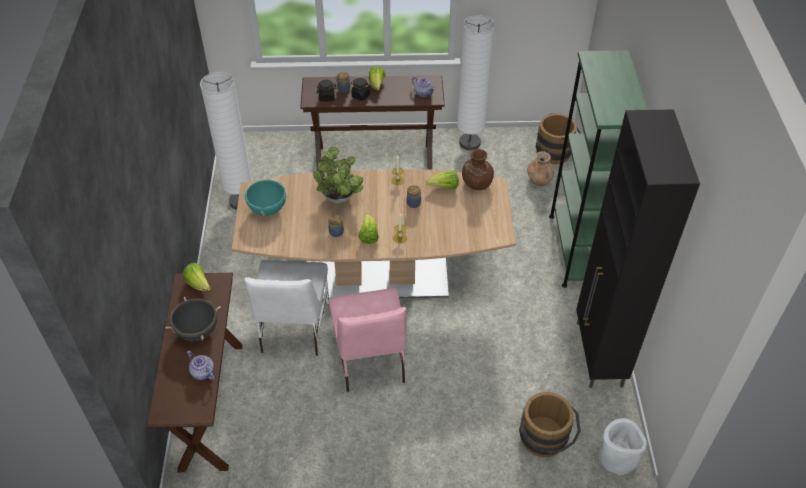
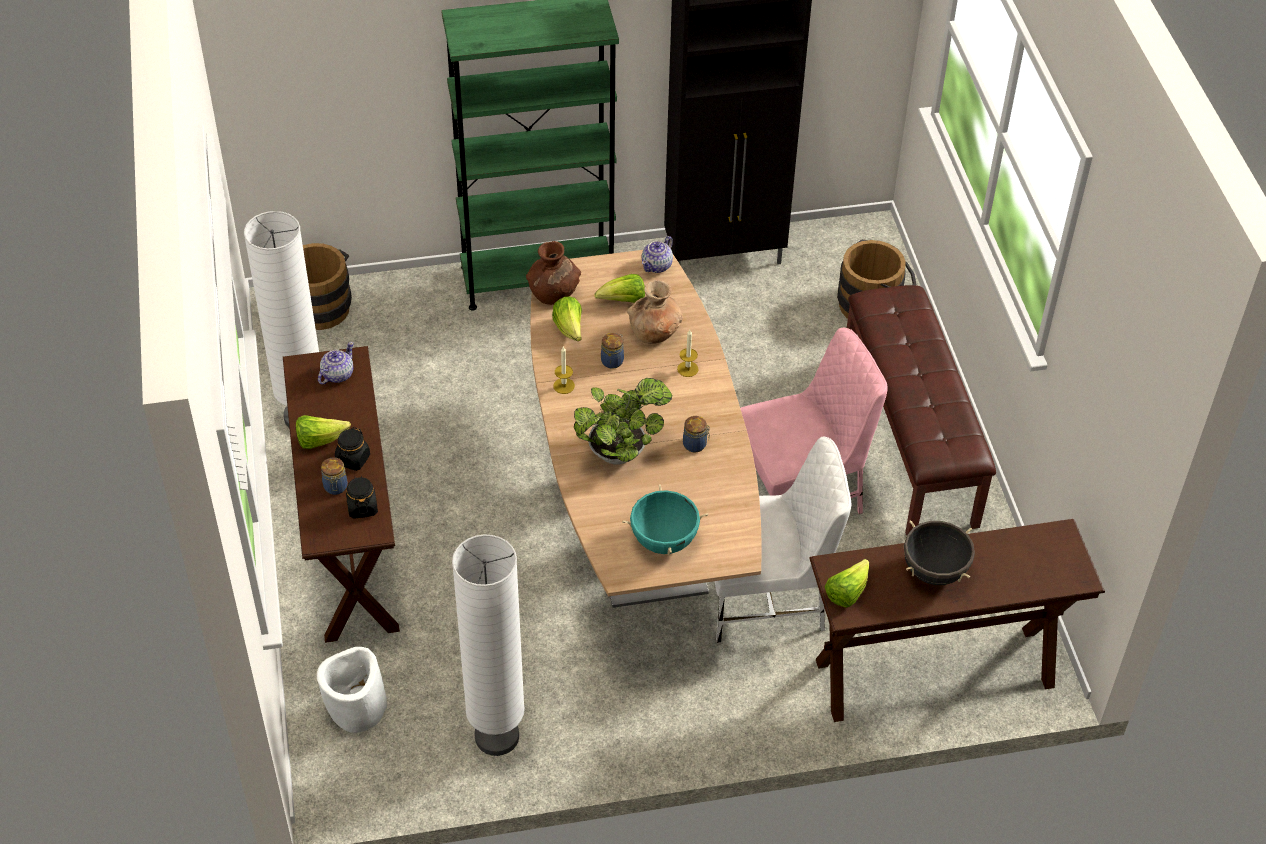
camera: 100 degrees left, 0 degrees up
(203, 372) = (1001, 547): teapot -> teapot (657, 265)
(368, 236) = (692, 405): lettuce -> lettuce (623, 301)
(406, 435) = (910, 438): none -> brown bench
(539, 180) = (391, 324): brown vase -> brown vase (655, 332)
(617, 458) = (875, 239): white planter -> white planter (357, 708)

